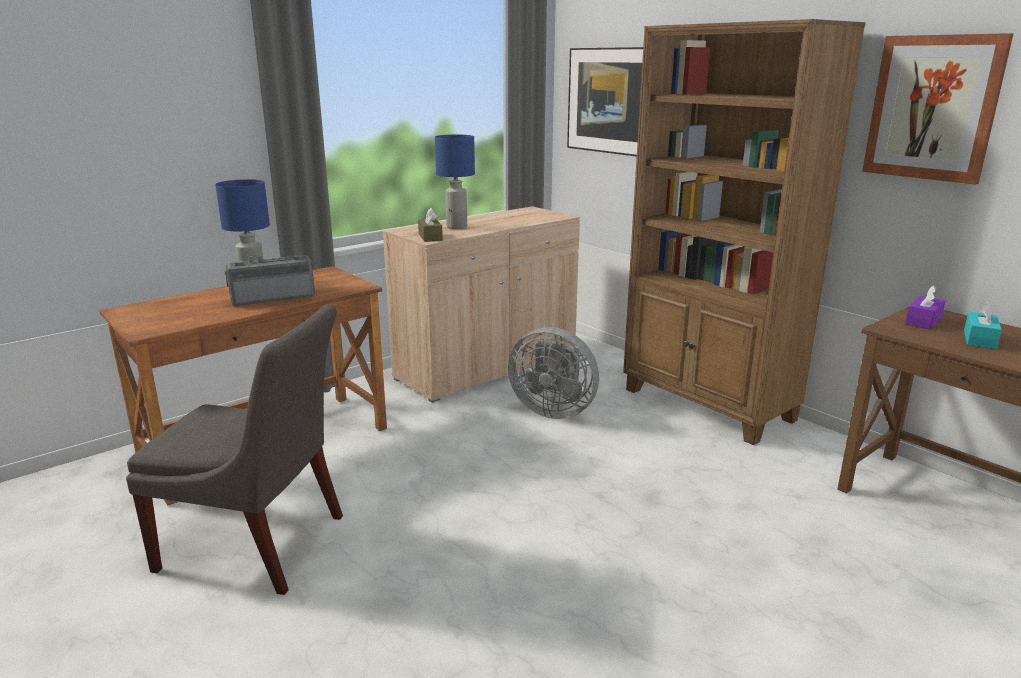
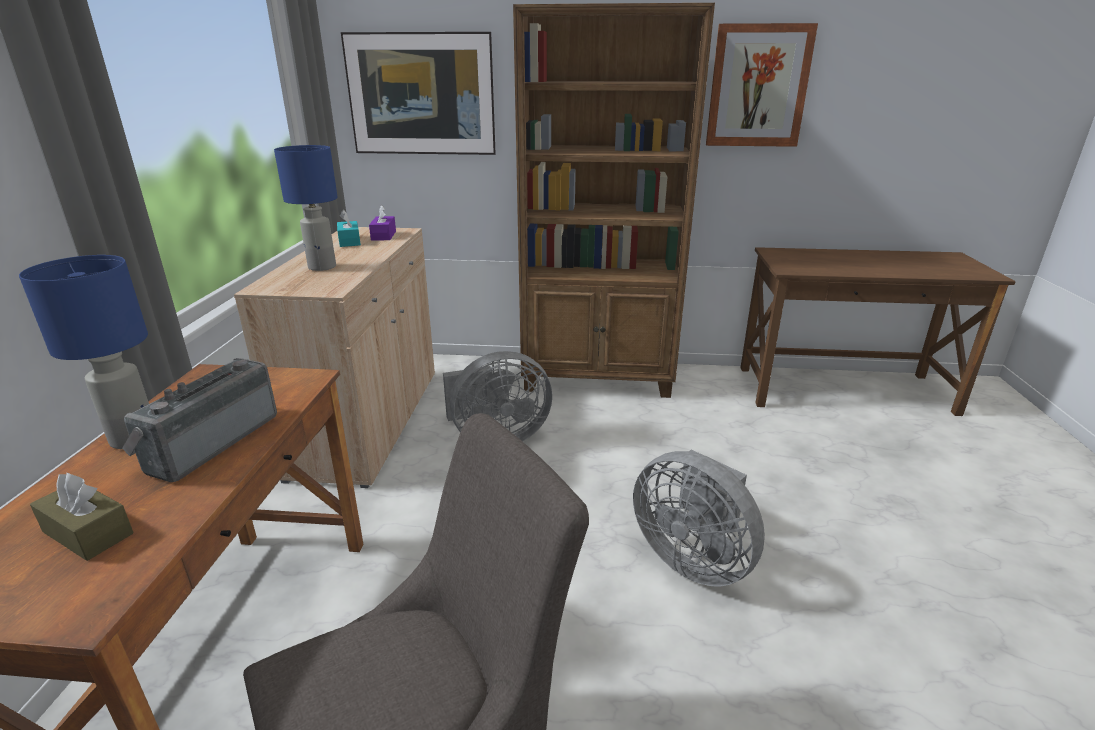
camera: 45 degrees left, 5 degrees up
(430, 237) = (323, 287): brown tissue box -> brown tissue box (88, 533)
(564, 545) = (693, 559): none -> grey fan
(923, 321) = (788, 259): purple tissue box -> purple tissue box (383, 235)
(979, 339) = (836, 263): turquoise tissue box -> turquoise tissue box (349, 241)

